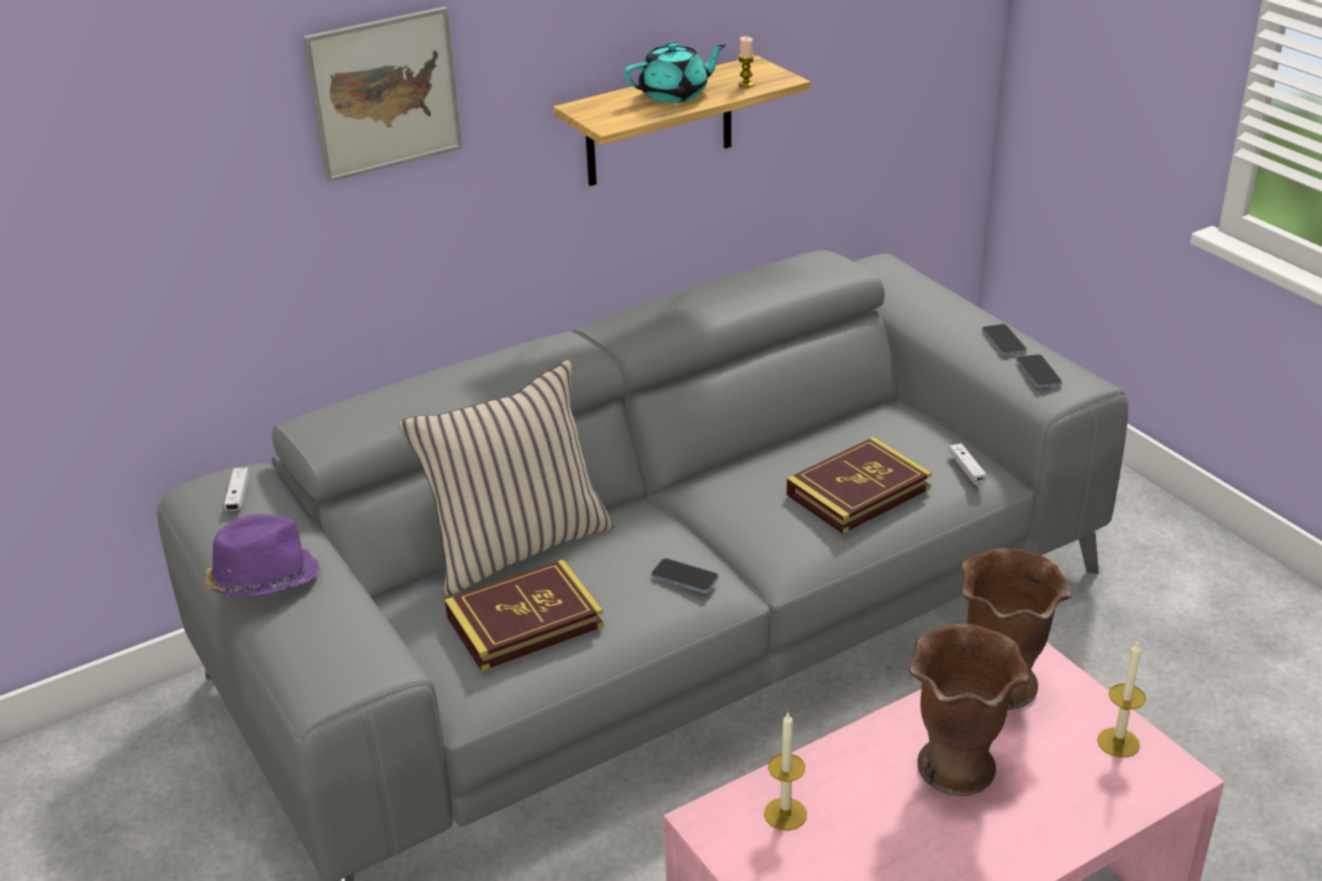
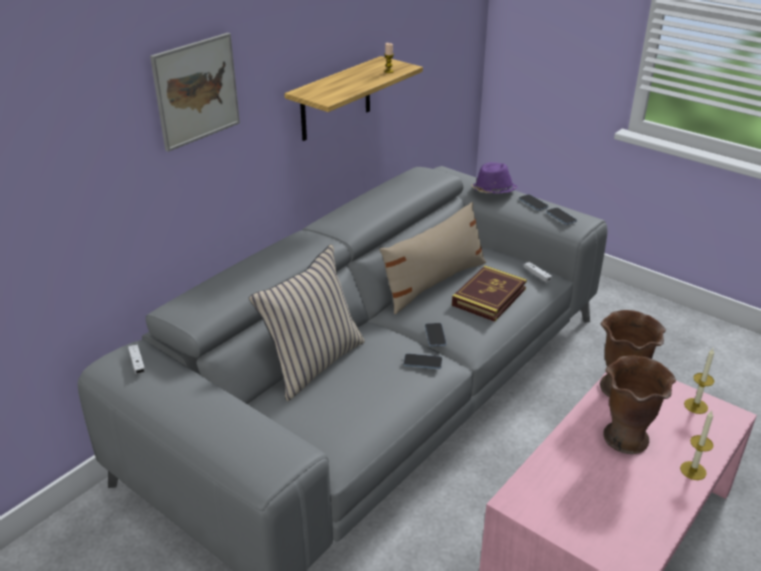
camera: 20 degrees left, 0 degrees up
(262, 580) = (185, 414): purple hat -> purple hat (493, 191)
(524, 622) = (344, 407): book -> none
(675, 94) = (352, 80): turquoise teapot -> none
(731, 539) = (435, 335): none -> phone
(780, 452) = (433, 282): none -> beige pillow
(785, 814) = (553, 486): candle -> candle (693, 470)

